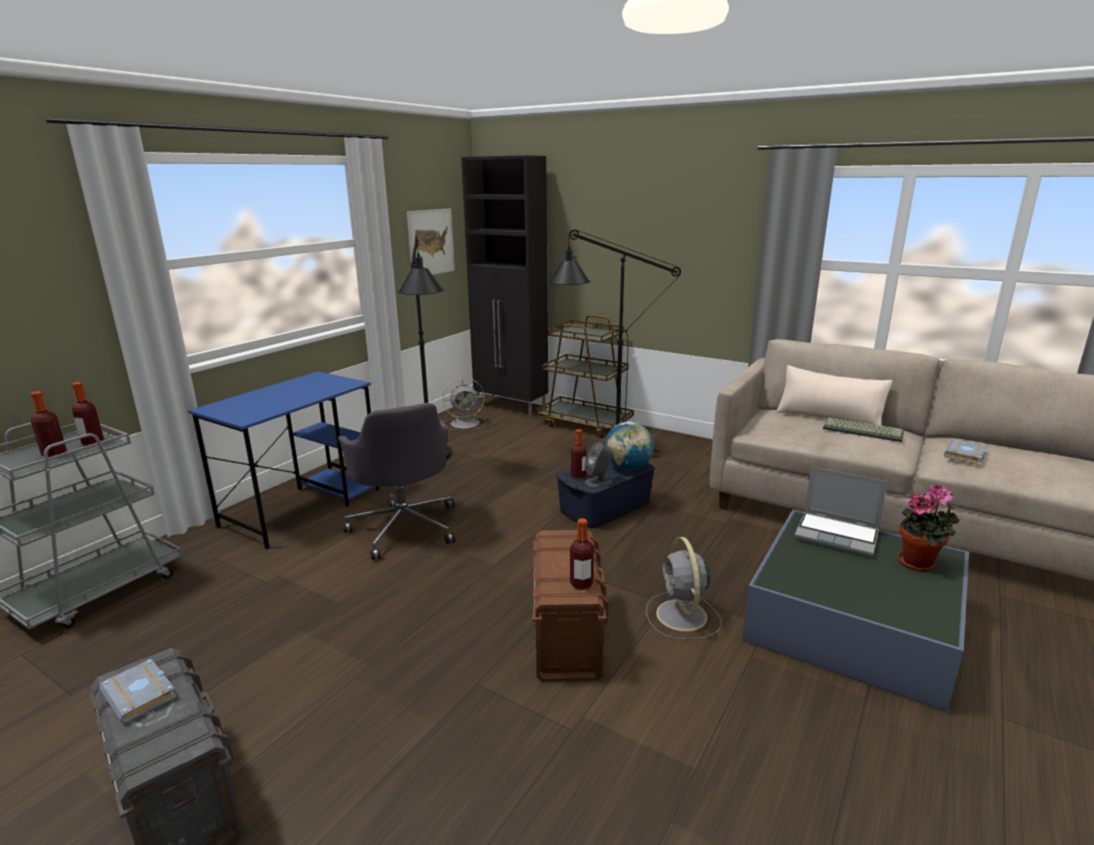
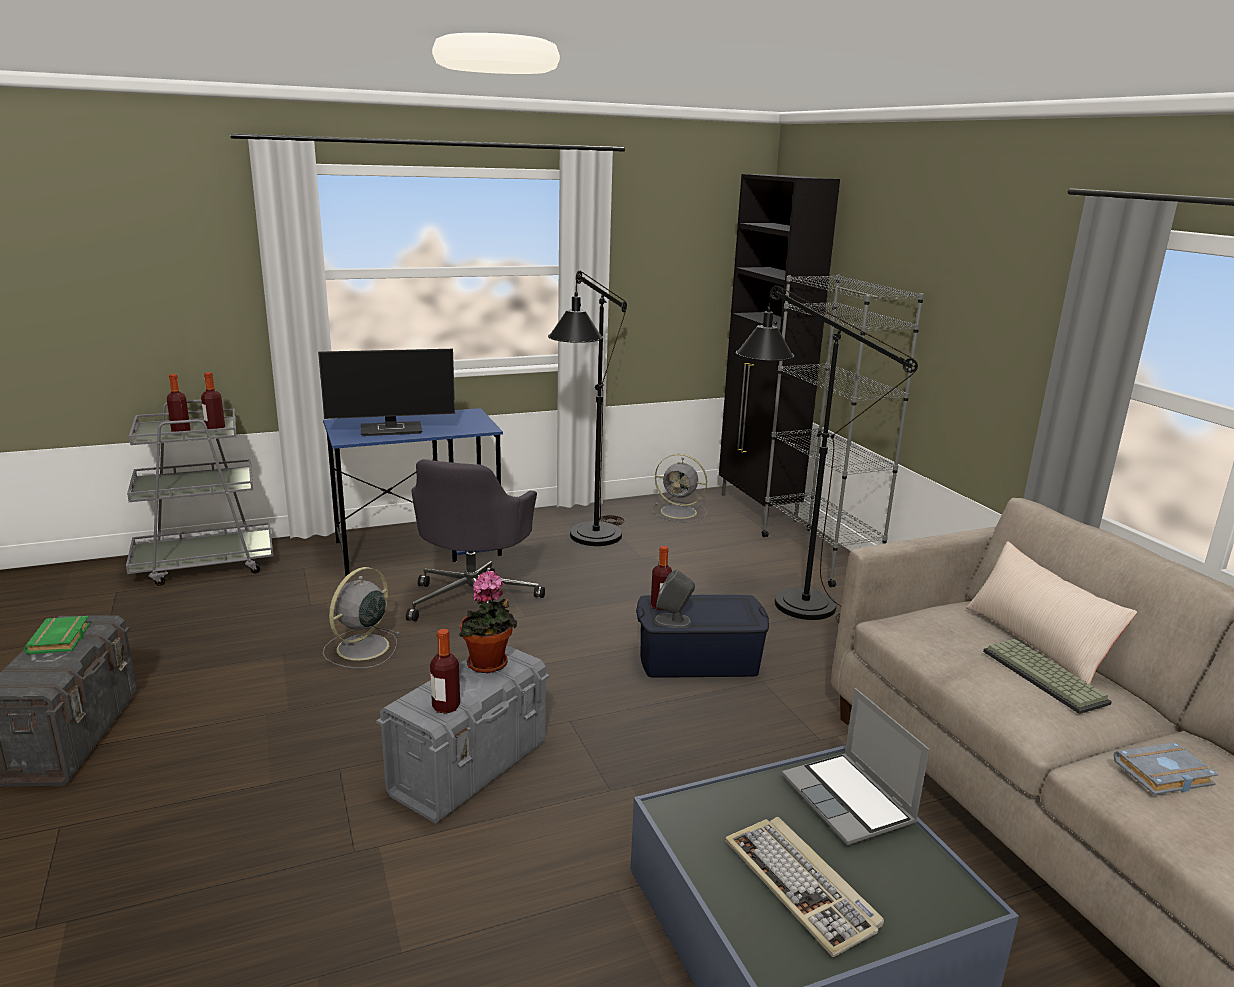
camera: 35 degrees right, 0 degrees up
(142, 695) = (61, 640): grey book -> green book
(274, 402) = (392, 429): none -> monitor
(431, 242) = (685, 279): picture -> none
(566, 634) = (470, 768): brown storage box -> grey storage box
(585, 424) = (819, 556): brown cart -> grey bookcase
(628, 468) = (732, 618): globe -> none
(682, 617) = (605, 812): grey fan -> grey fan (361, 648)
(884, 586) = (802, 887): none -> keyboard
(920, 563) = (909, 890): potted plant -> potted plant (489, 665)

